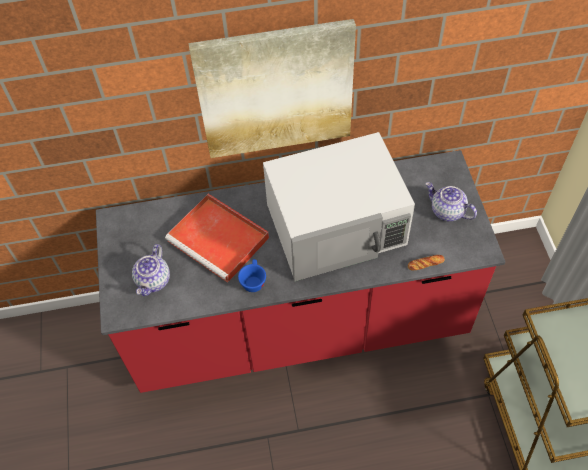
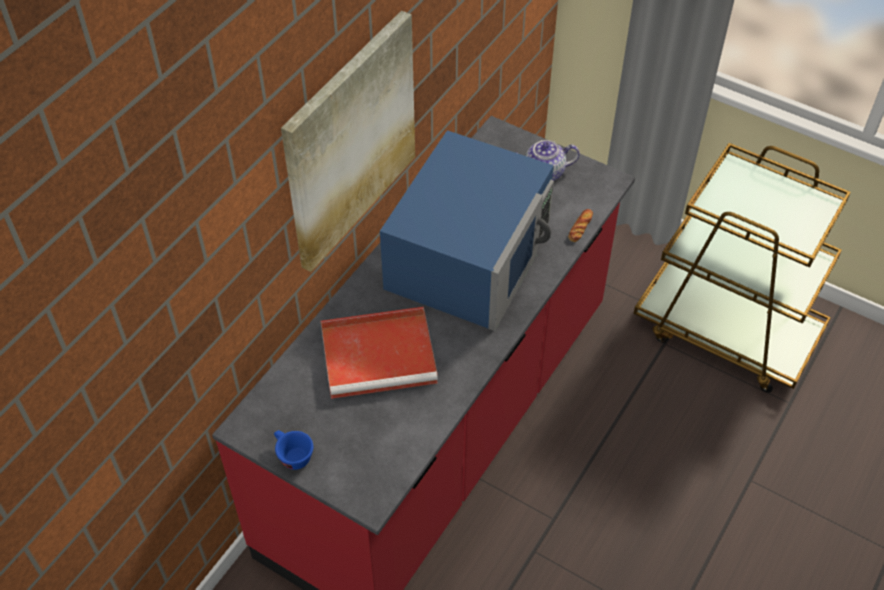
camera: 50 degrees left, 5 degrees down
(154, 281) = (366, 442): teapot -> none
(253, 281) = (458, 362): blue cup -> blue cup (292, 456)
(337, 225) = (469, 256): white microwave -> blue microwave

